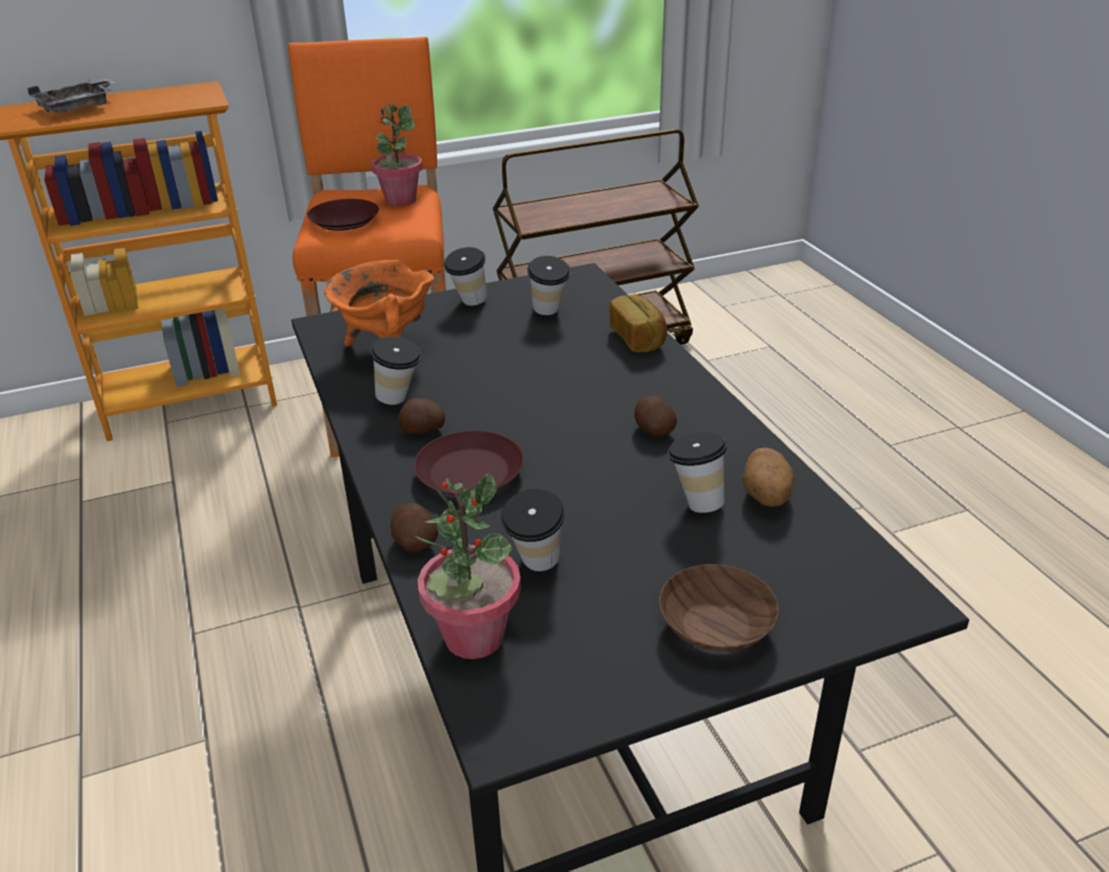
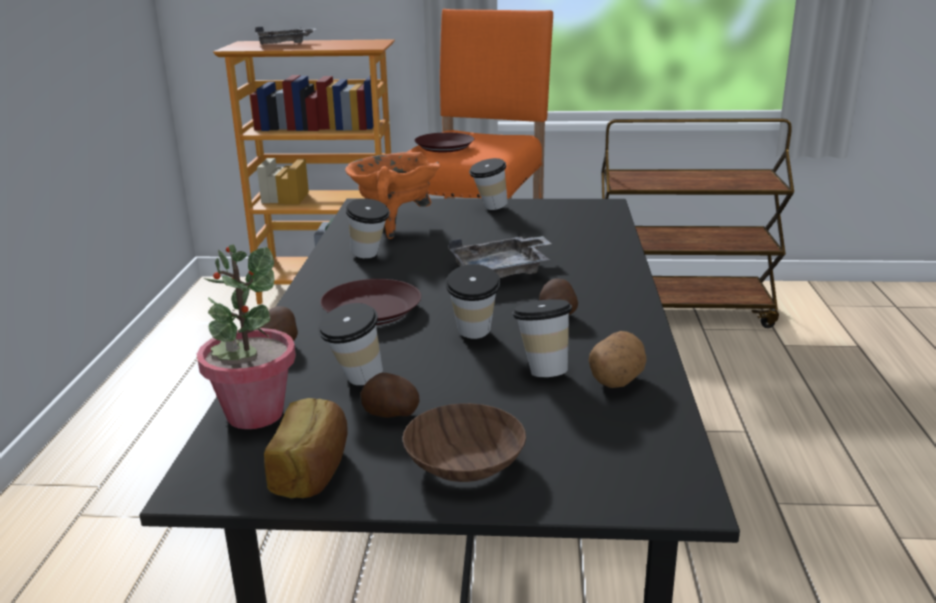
camera: 25 degrees right, 10 degrees down
(400, 200) = (501, 141): potted plant -> none
(423, 430) = (365, 277): potato -> potato (390, 415)
(549, 313) = (549, 224): cup -> cup (473, 337)
(556, 388) = (502, 271): none -> grey tray
(639, 338) = (611, 251): bread -> bread (313, 470)

